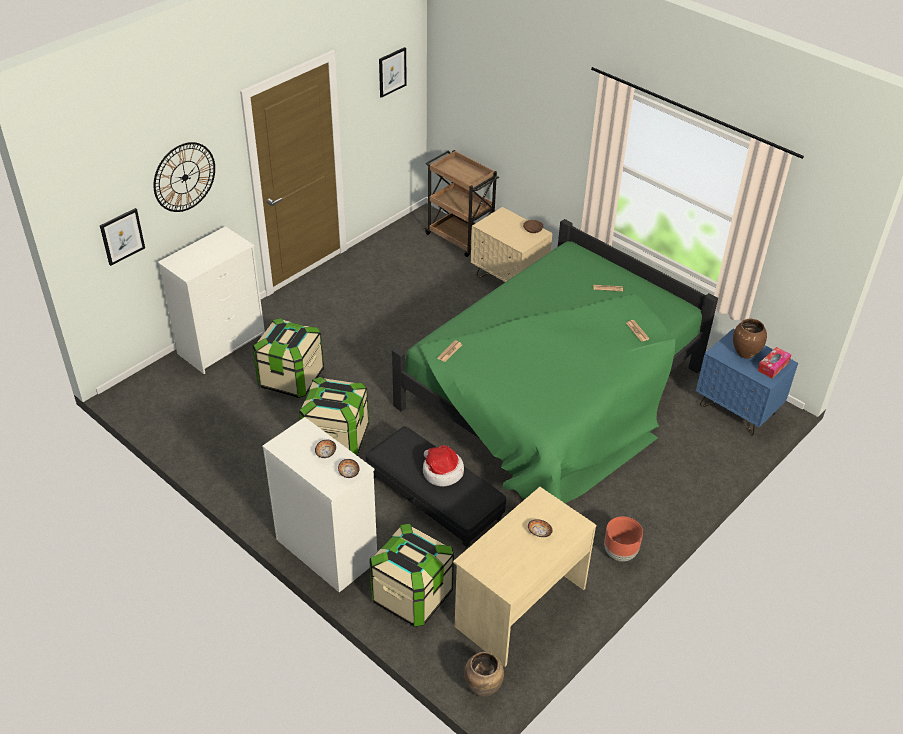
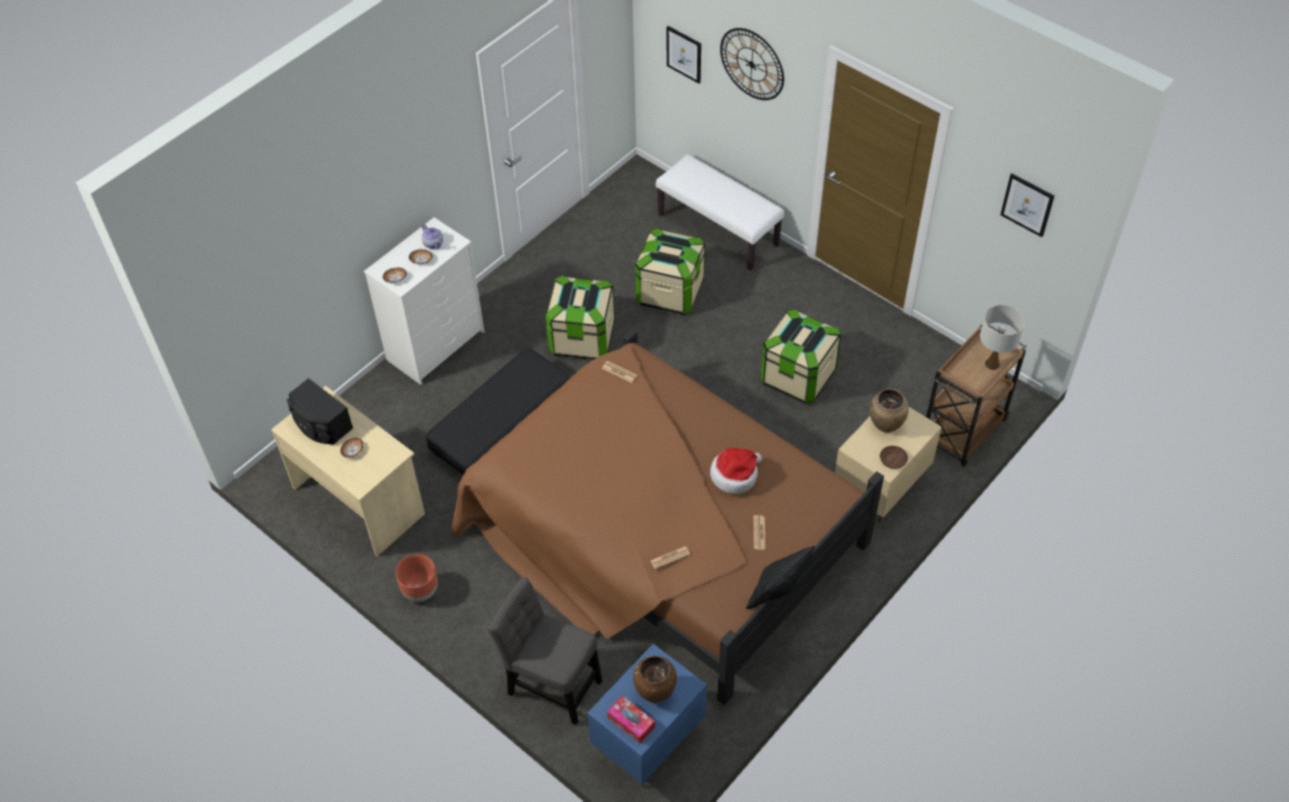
camera: 90 degrees right, 10 degrees up
(222, 344) = (719, 230): white dresser -> white bench
(302, 444) = (433, 243): none -> teapot
(412, 595) = (378, 414): storage box -> storage box (798, 377)
(441, 472) = (497, 407): hat -> hat (735, 475)
(461, 167) = (992, 364): none -> white table lamp
(483, 688) = (273, 472): brown vase -> brown vase (886, 425)
(505, 561) = (320, 424): none -> black speaker
(553, 396) = (660, 533): green bed -> brown bed
(659, 284) = (778, 594): none -> black pillow
(699, 464) = (551, 684): none -> grey chair

